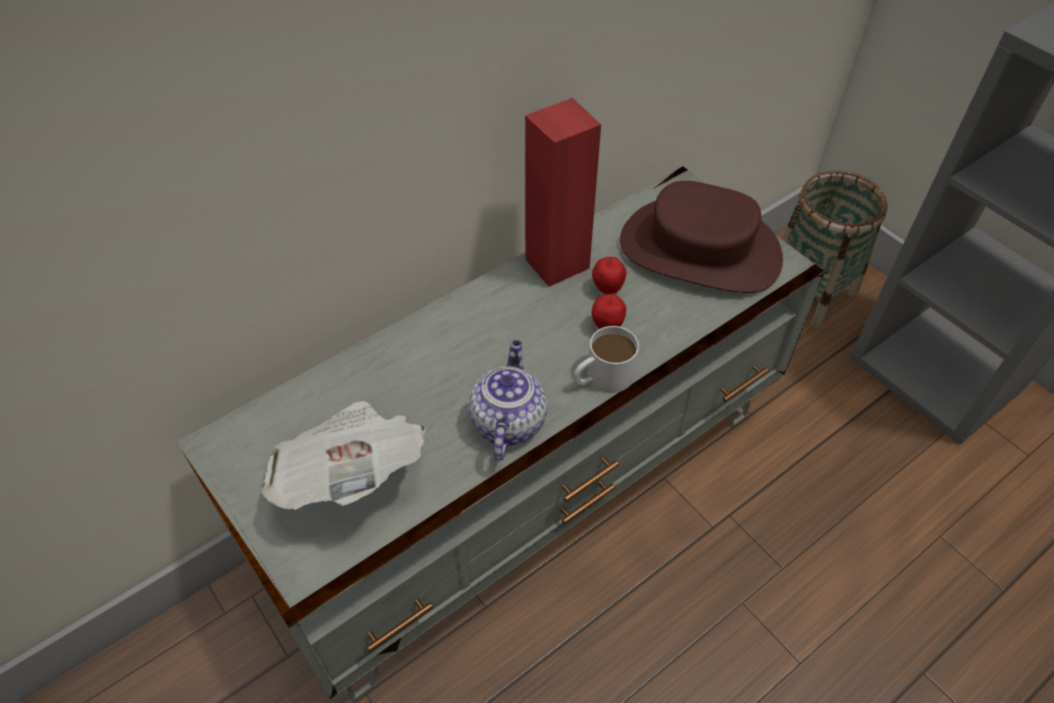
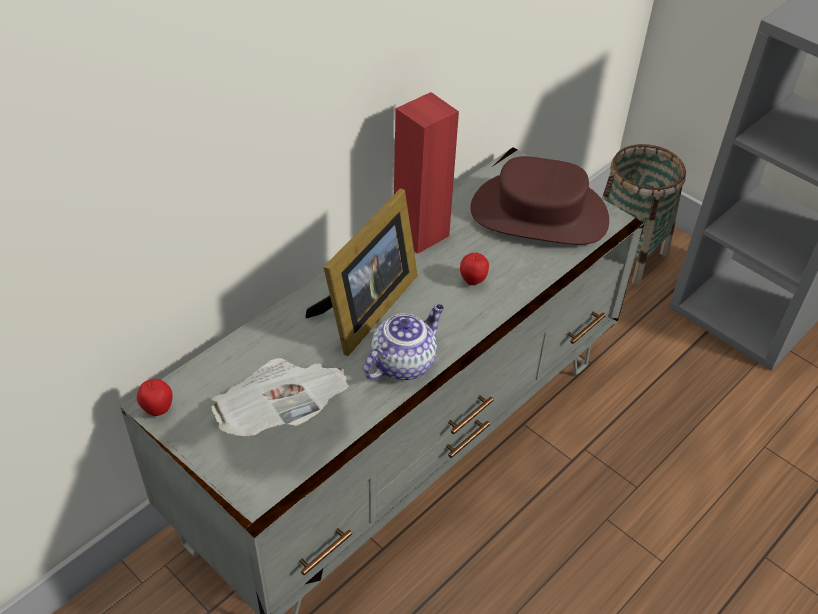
camera: 10 degrees left, 5 degrees down
(475, 350) = (365, 310): none -> picture frame
(507, 421) = (404, 362): teapot -> teapot turned 45 degrees clockwise
(601, 377) = (476, 321): white mug -> none
(607, 289) = (467, 251): apple -> apple (158, 410)

